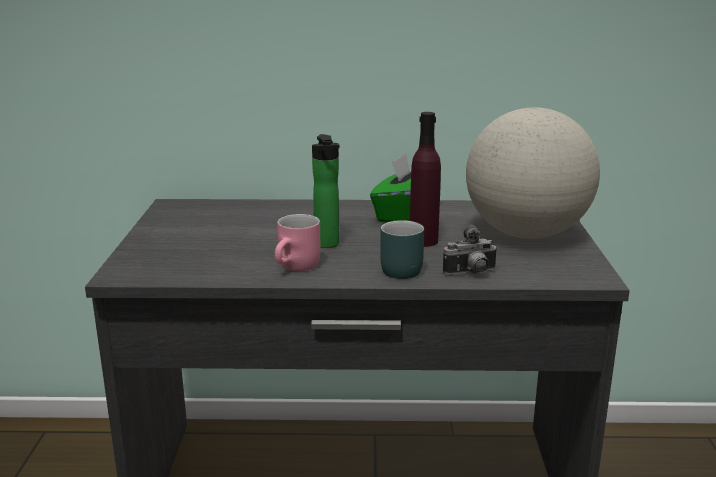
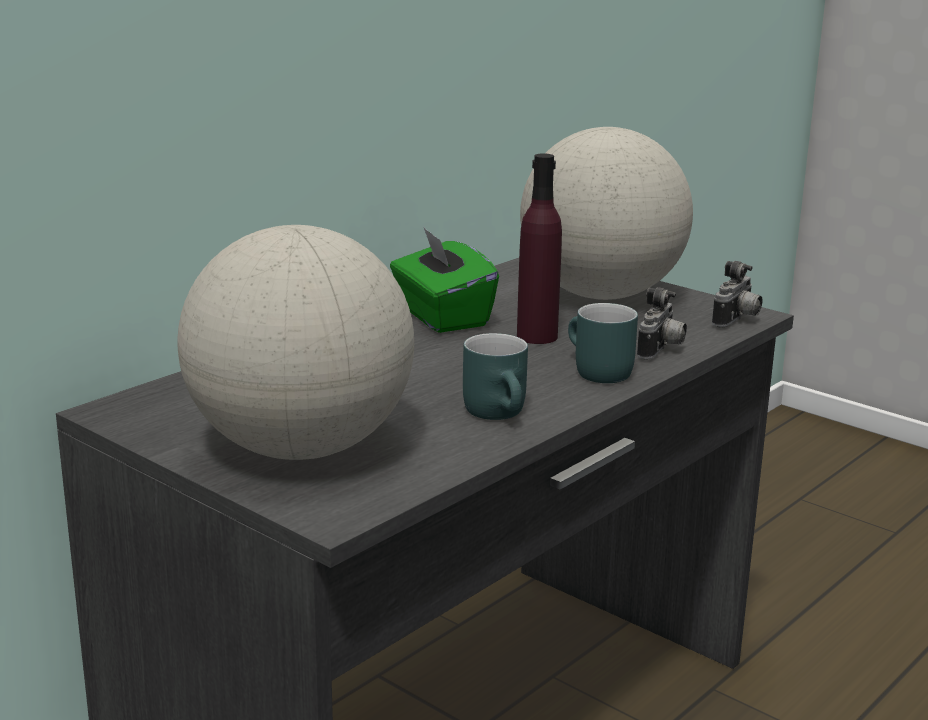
camera: 50 degrees left, 0 degrees up
(184, 245) = (300, 448): none -> globe
(298, 267) = (502, 413): pink mug -> turquoise mug
(327, 245) = (461, 378): bottle -> none
(573, 277) = (737, 320): none -> camera

